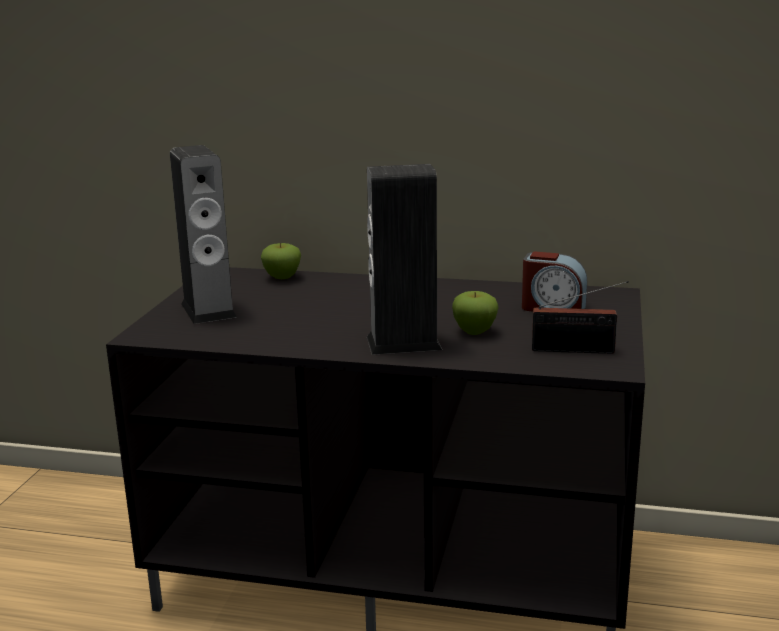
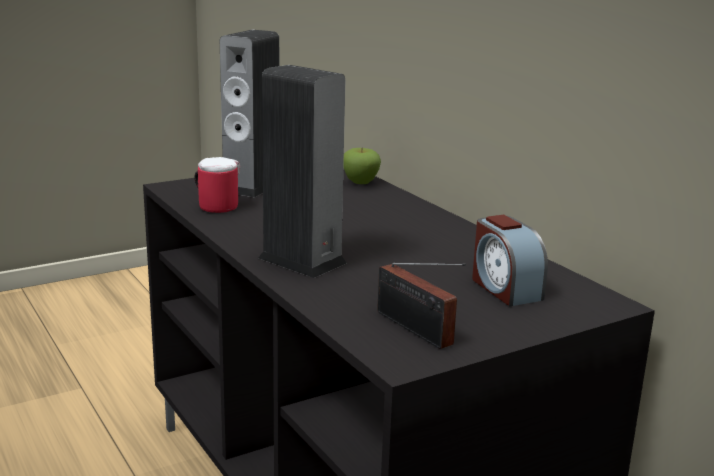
camera: 45 degrees right, 0 degrees up
(227, 335) = (215, 206): none -> mug
(474, 332) = (378, 276): apple -> none

